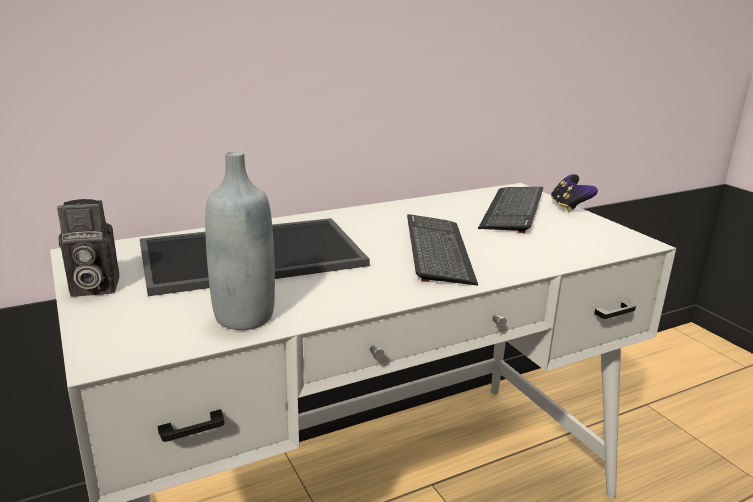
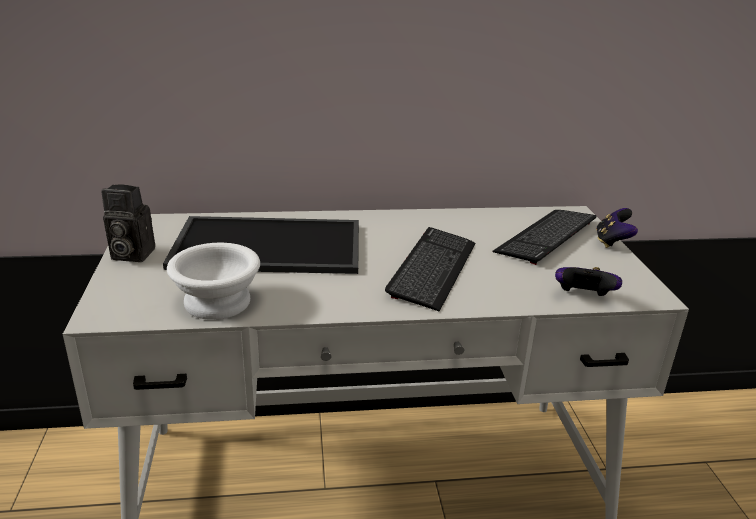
camera: 20 degrees right, 5 degrees up
(244, 317) = (220, 302): grey bottle -> white bowl
(588, 252) = (583, 297): none -> game controller

